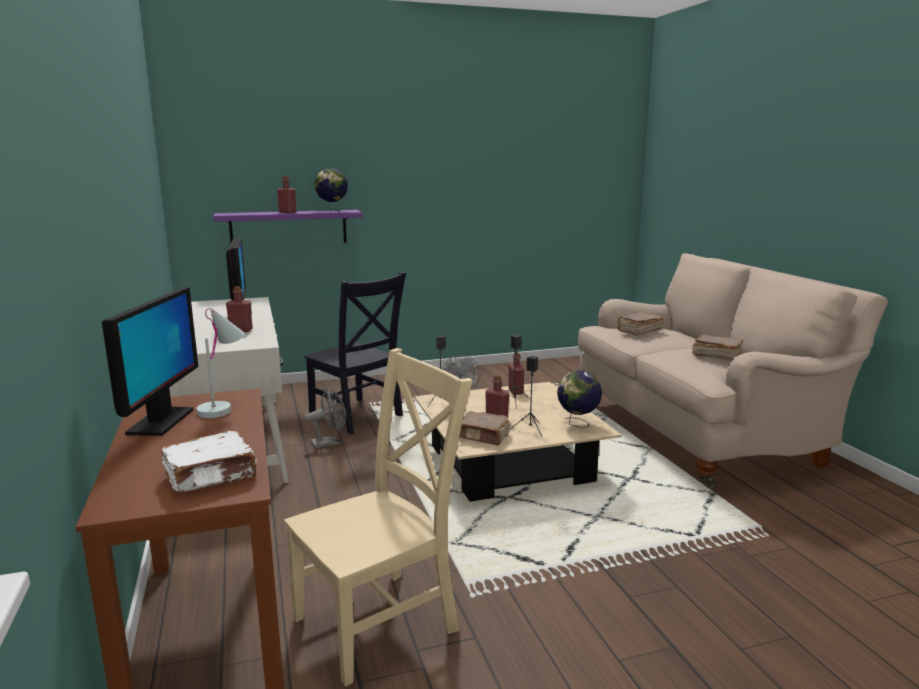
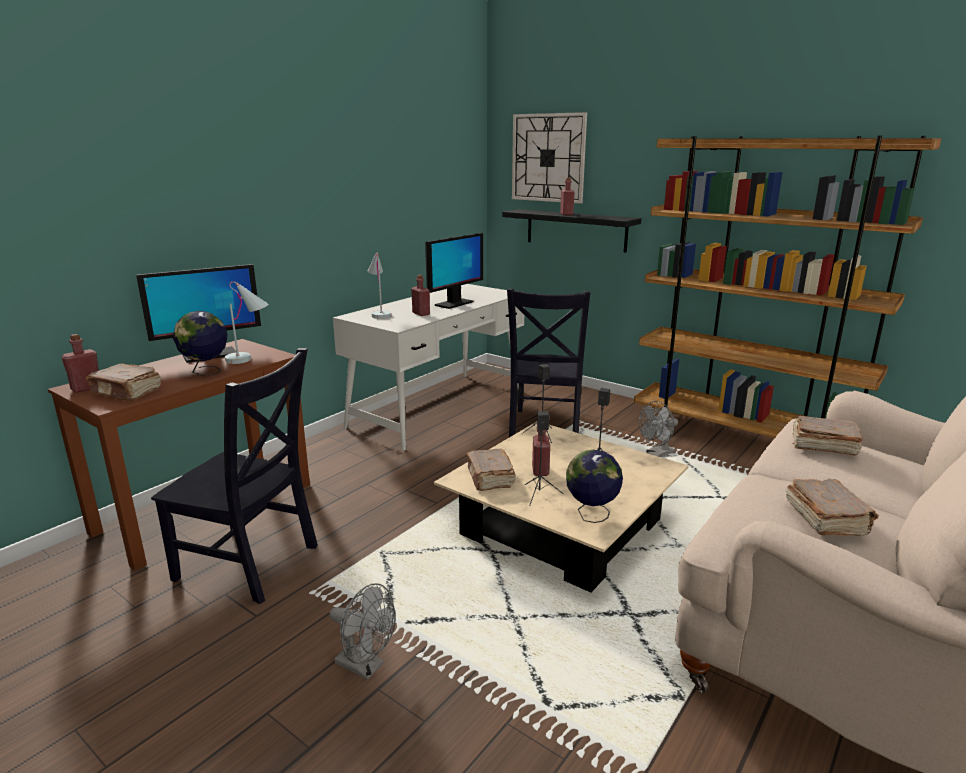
camera: 55 degrees right, 5 degrees up
(199, 341) = (379, 314): none -> white table lamp
(212, 476) = (127, 392): white book -> brown book
(246, 157) = (548, 158): none -> wall clock
(289, 228) = (576, 230): purple shelf -> black shelf
(329, 443) = (483, 437): grey fan -> grey fan (365, 666)
(332, 211) = (607, 217): globe -> globe (206, 372)
(382, 621) = (251, 564): beige chair -> black chair
(482, 374) = (742, 439): none -> brown bookcase
(515, 391) = (626, 458): red bottle -> red bottle (86, 388)

